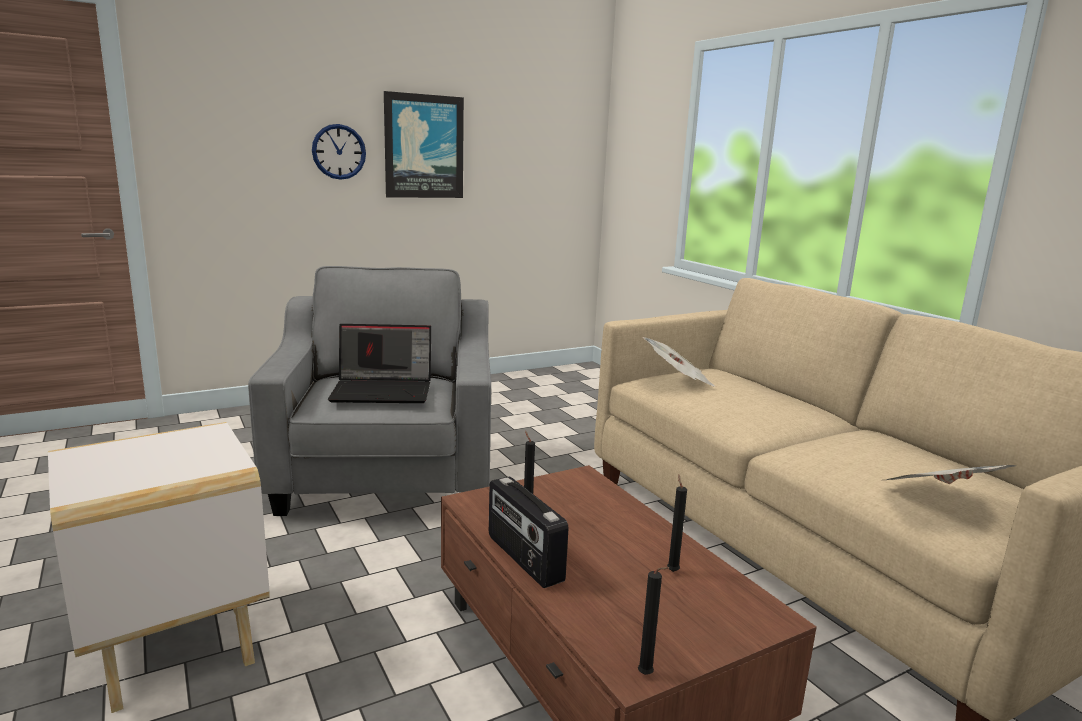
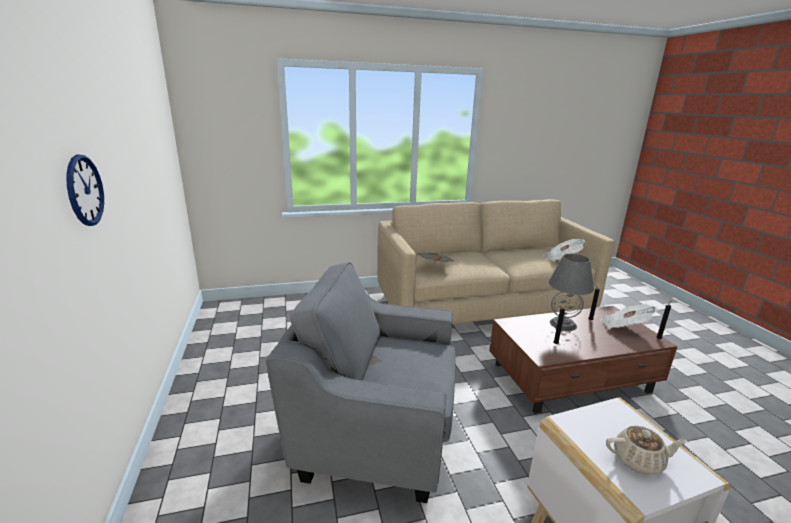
camera: 75 degrees left, 5 degrees up
(123, 460) = (639, 460): none -> beige teapot
(384, 391) = (412, 362): laptop -> none
(424, 146) = (122, 162): picture -> none
(523, 559) = (594, 350): radio -> none
(623, 533) = (563, 324): none -> grey table lamp
(680, 621) = (623, 326): none -> newspaper

